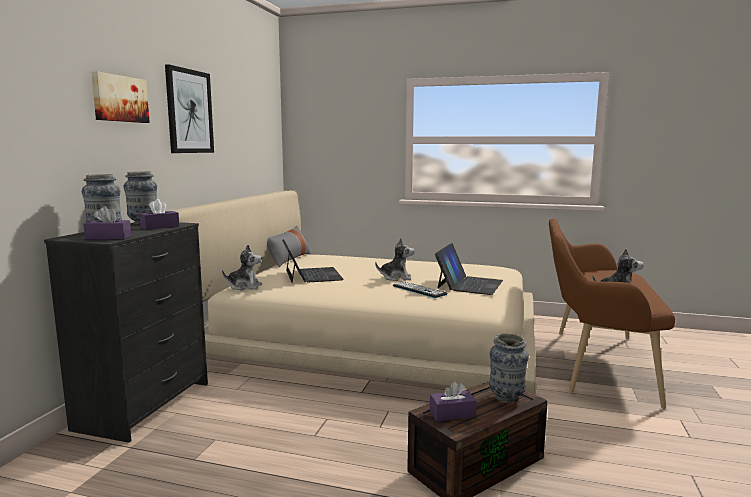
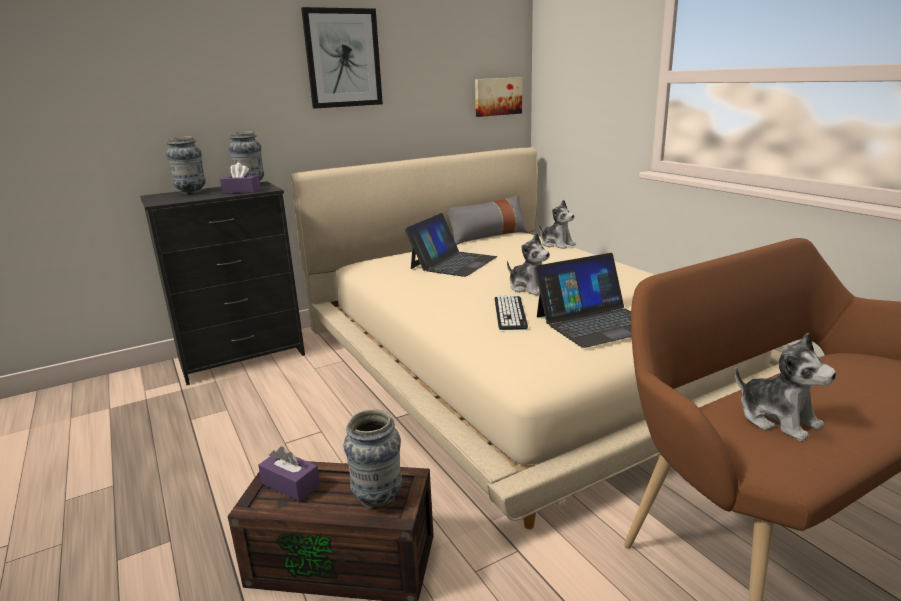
camera: 45 degrees right, 10 degrees up
(108, 237) = (169, 199): purple tissue box -> none
(119, 99) = (233, 55): picture -> picture (497, 96)
(244, 287) = (371, 263): plush toy -> plush toy (557, 244)

